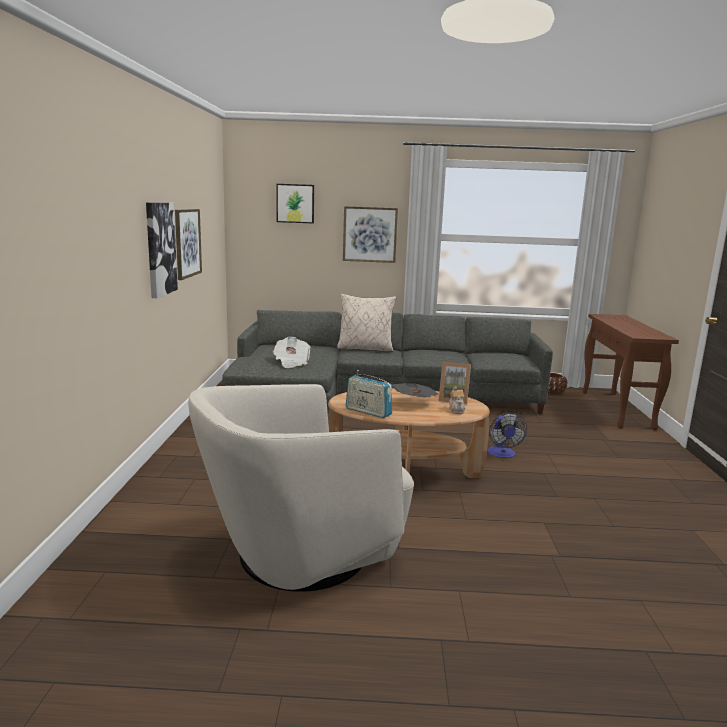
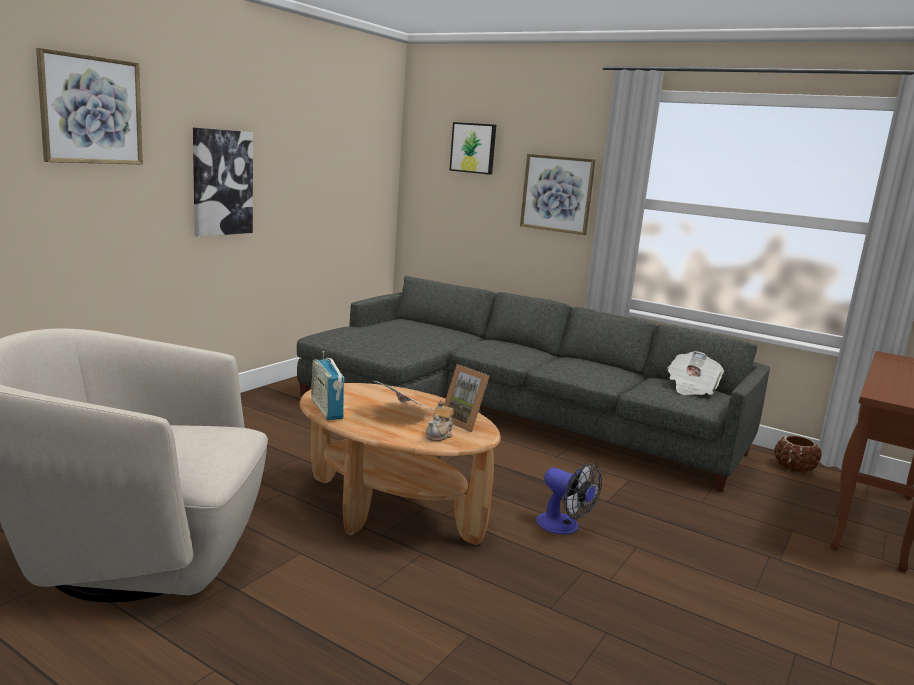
camera: 30 degrees right, 0 degrees up
(187, 243) = (293, 182): picture -> picture (91, 110)
(291, 363) = (381, 342): newspaper -> newspaper (691, 388)
(365, 349) = (506, 344): beige pillow -> none
(502, 454) = (564, 527): fan -> fan turned 75 degrees counterclockwise

